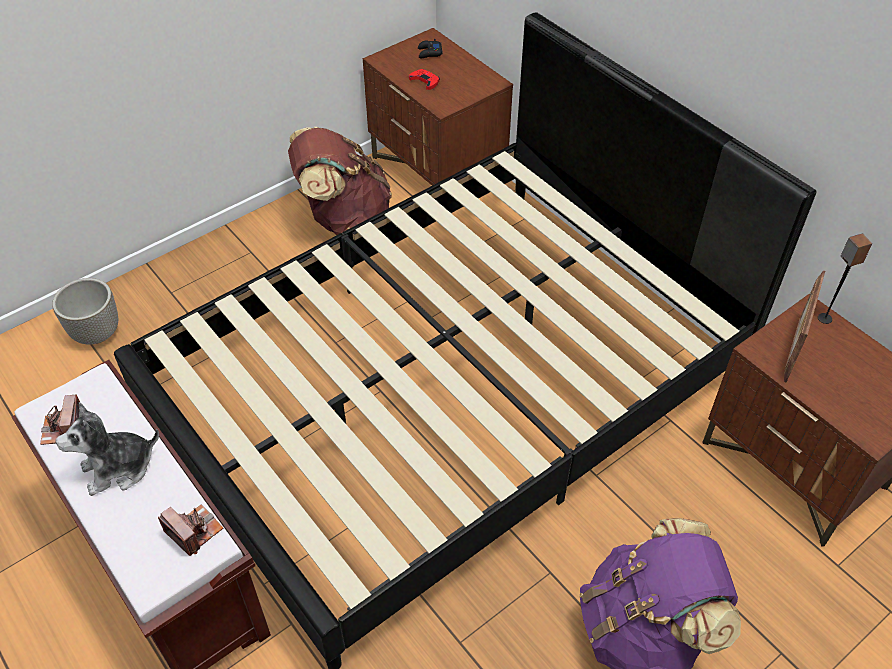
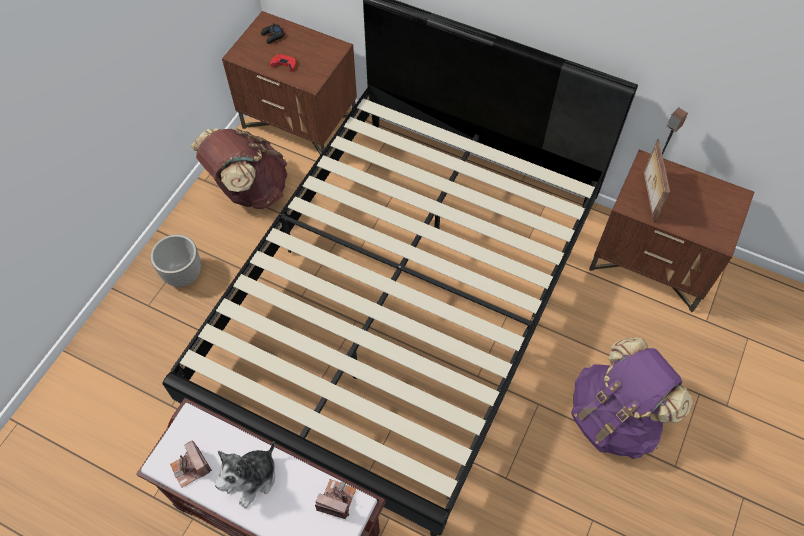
camera: 25 degrees left, 10 degrees up
(97, 332) = (108, 363): planter -> planter (183, 274)

